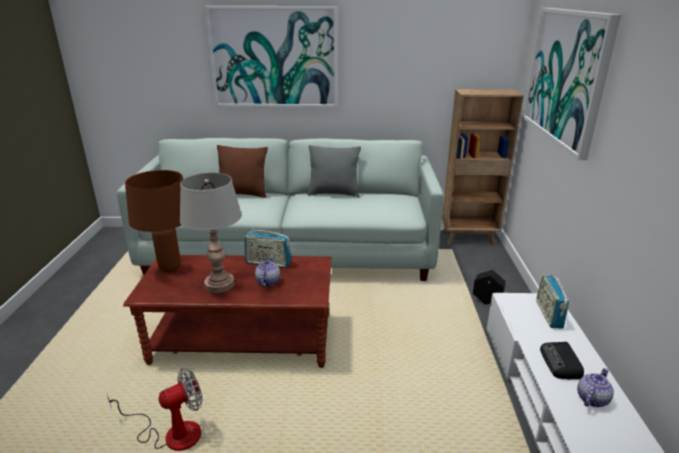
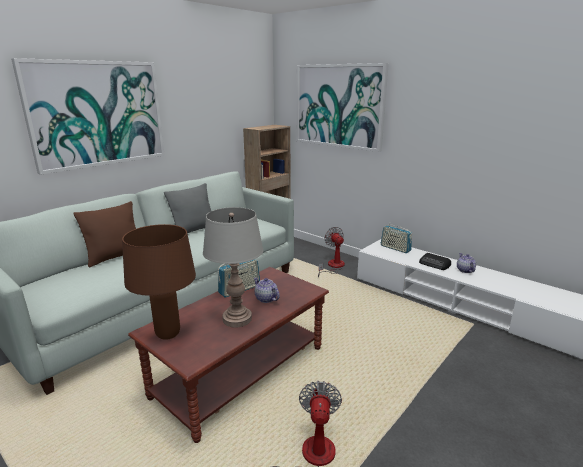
camera: 50 degrees left, 5 degrees down
(486, 301) = (333, 266): black planter -> fan

